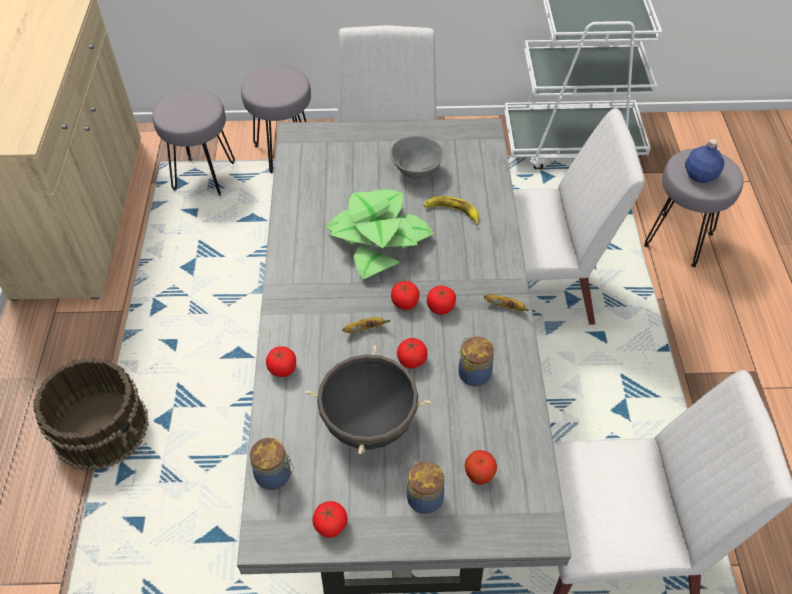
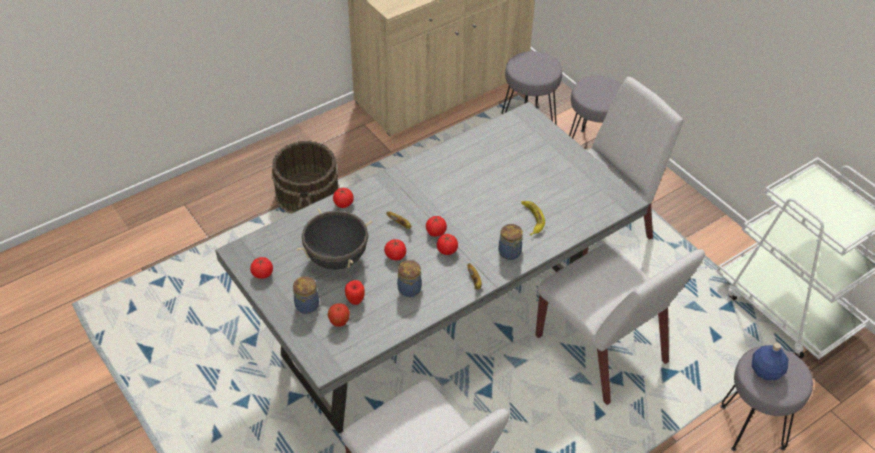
camera: 55 degrees right, 5 degrees down
(275, 476) = (275, 237): jar -> jar (510, 253)
(379, 238) = (475, 196): potted plant -> none
(416, 172) = (550, 185): grey bowl -> none
(454, 439) = (355, 300): none -> apple

